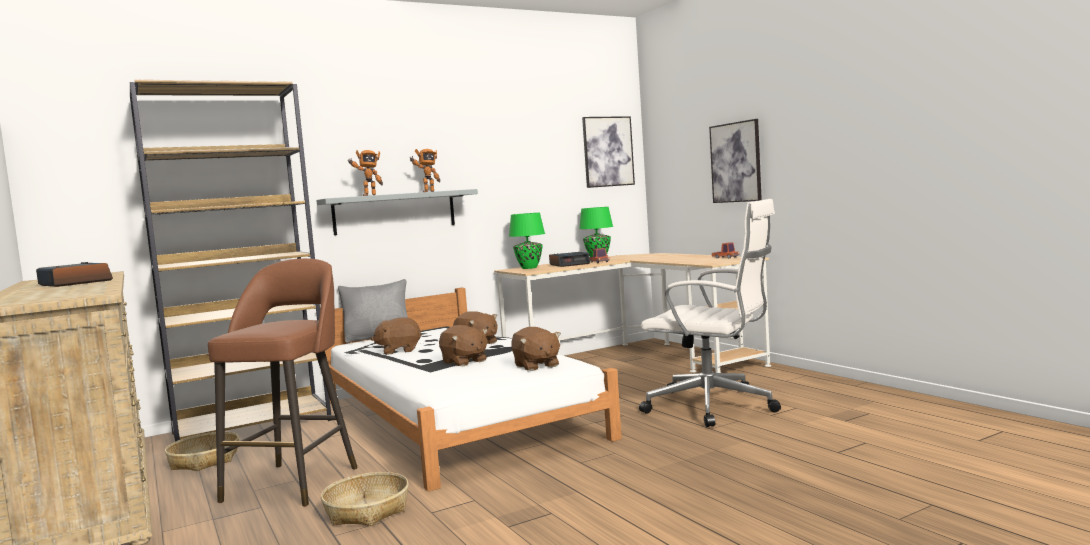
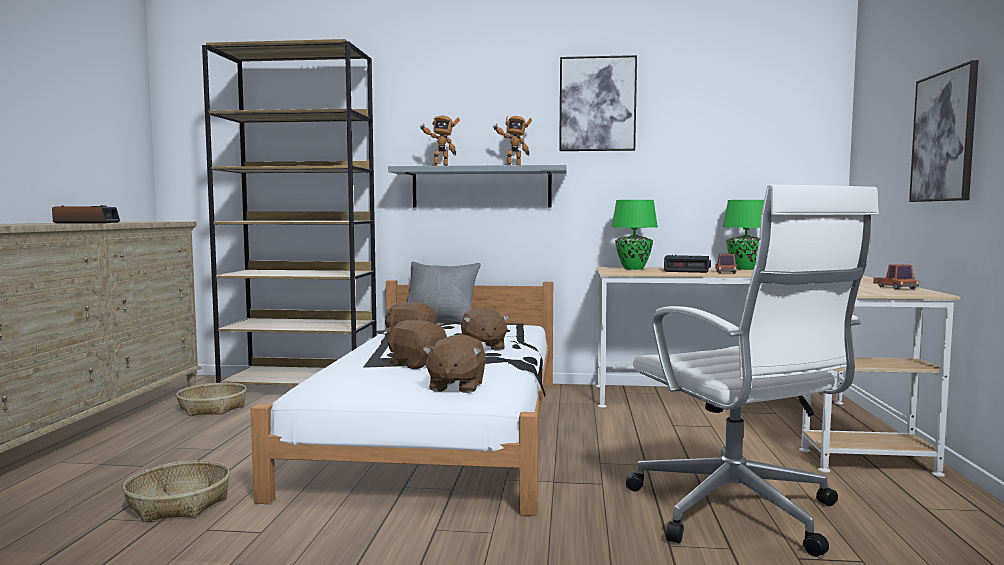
camera: 35 degrees right, 0 degrees up
(294, 483) = (206, 451): brown stool -> none
(464, 362) = (417, 364): brown plush toy -> brown plush toy turned 135 degrees clockwise
(608, 151) = (787, 125): picture -> picture (597, 104)

